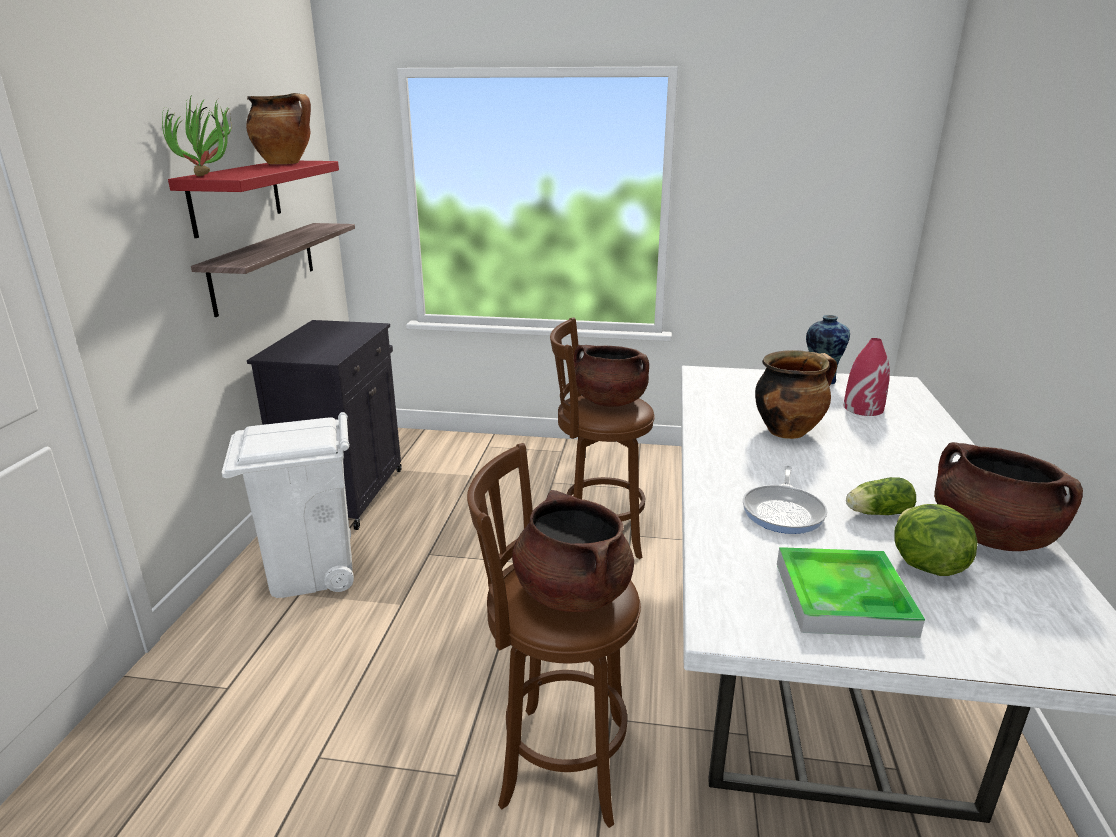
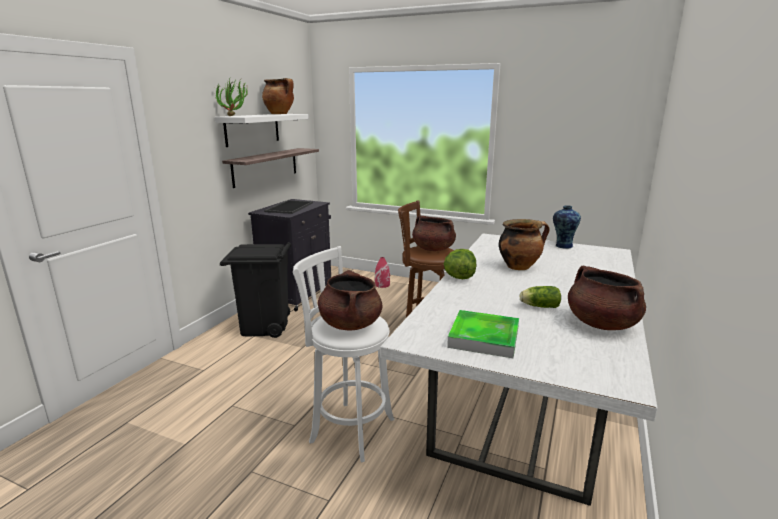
camera: 15 degrees right, 5 degrees down
(236, 196) = (252, 129): red shelf -> white shelf
(311, 571) = (264, 327): white trash can -> black trash can
(320, 340) = (289, 207): none -> tray
(557, 762) = (348, 429): brown stool -> white stool
(784, 511) = (483, 300): frying pan -> none
(862, 408) = (577, 261): red vase -> red vase (382, 285)
(924, 565) = (546, 331): lettuce -> lettuce (459, 277)

